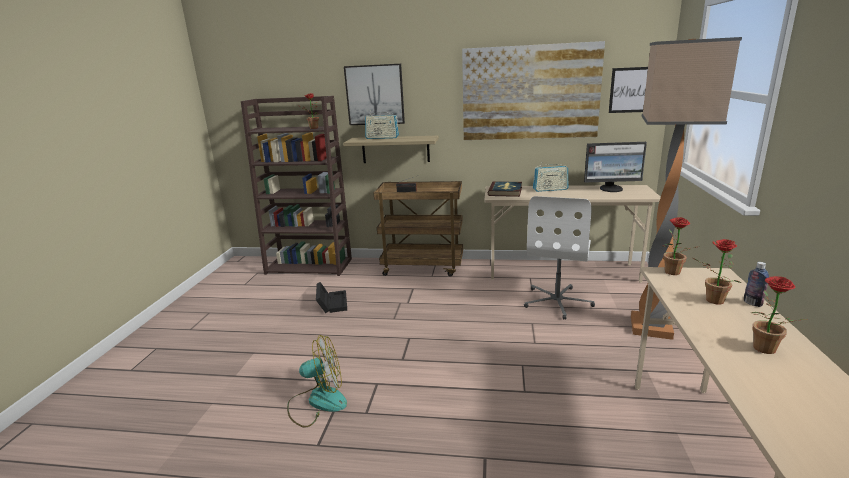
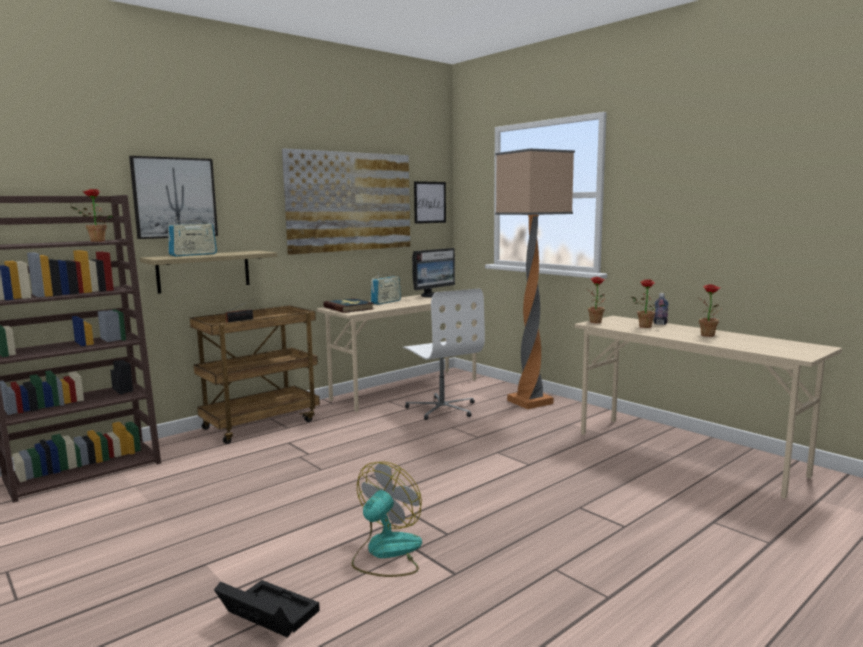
camera: 50 degrees left, 10 degrees down
(332, 303) = (211, 486): black storage box -> black storage box (266, 615)

